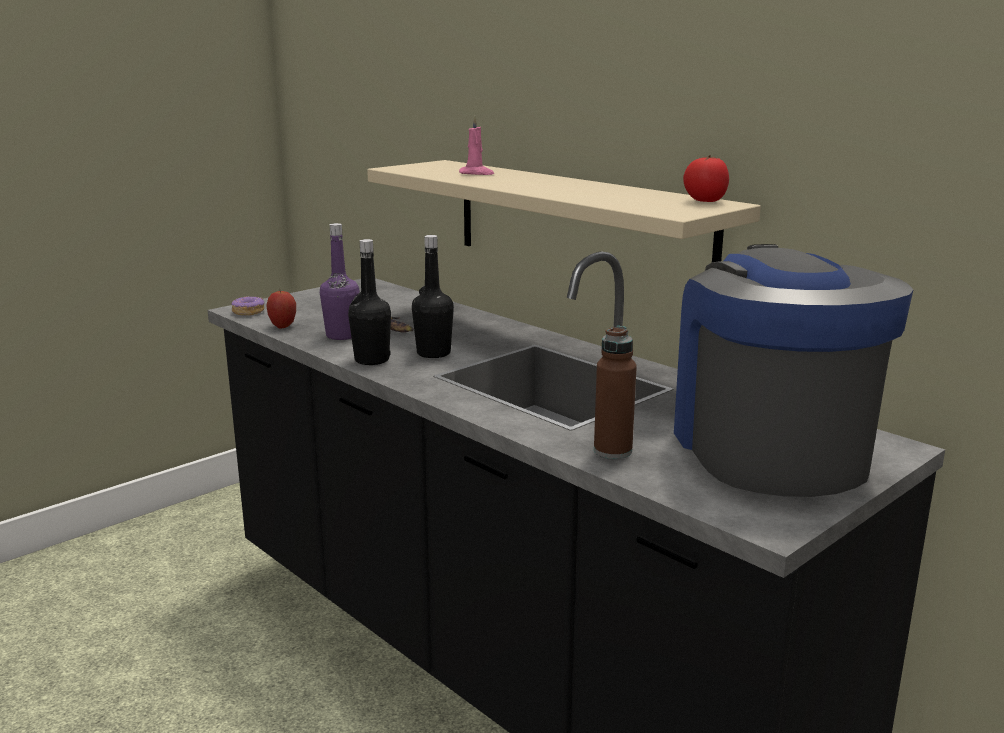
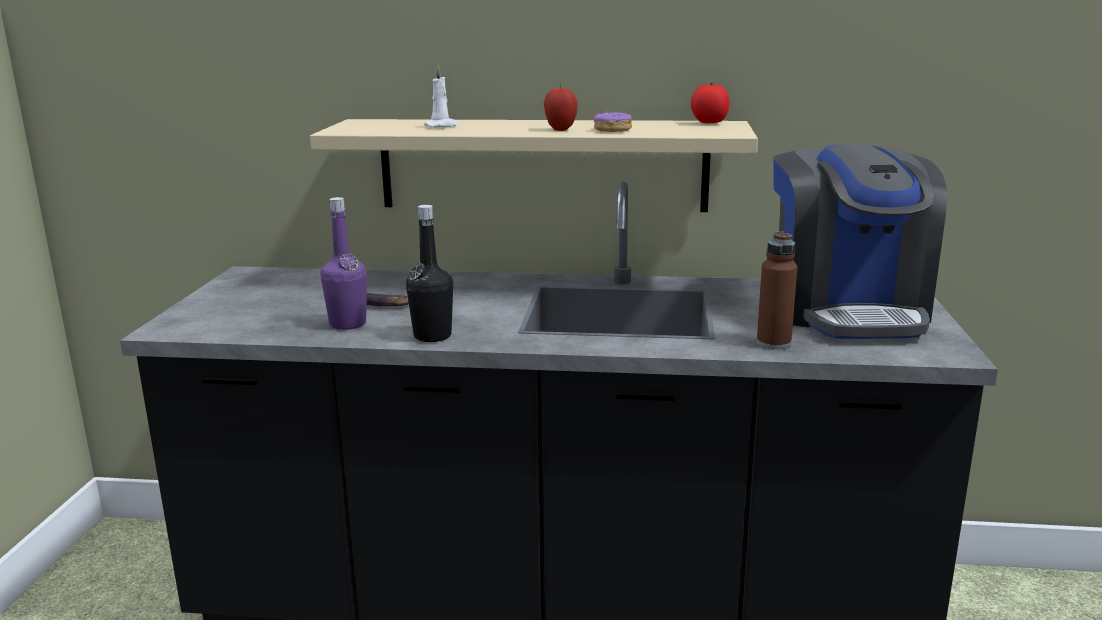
camera: 40 degrees left, 0 degrees up
(248, 312) = (181, 329): donut -> donut (612, 130)
(283, 326) = (262, 332): apple -> apple (560, 130)
(433, 353) = (473, 315): black bottle -> none
(476, 174) = (442, 126): pink candle -> white candle
(768, 448) = (847, 310): coffee machine -> coffee machine turned 135 degrees counterclockwise

